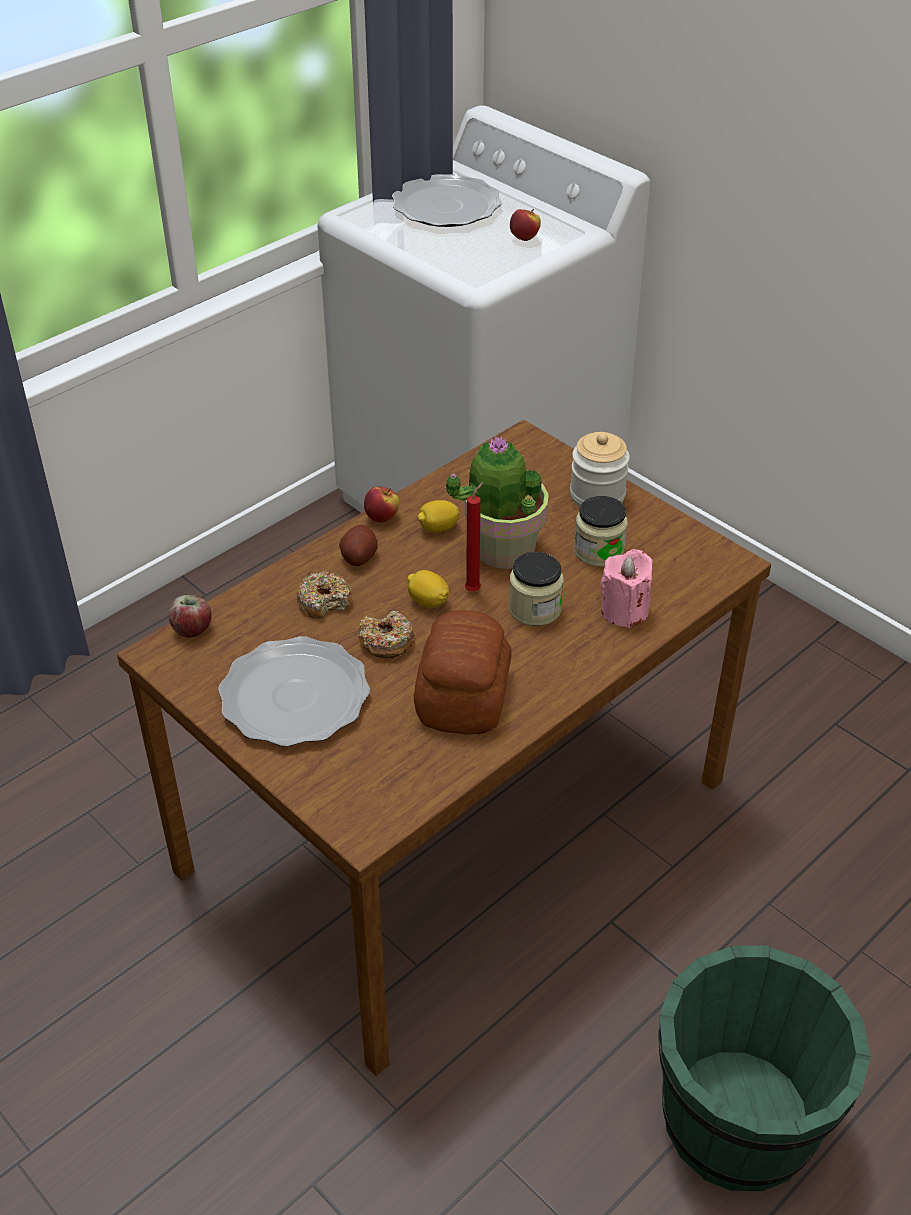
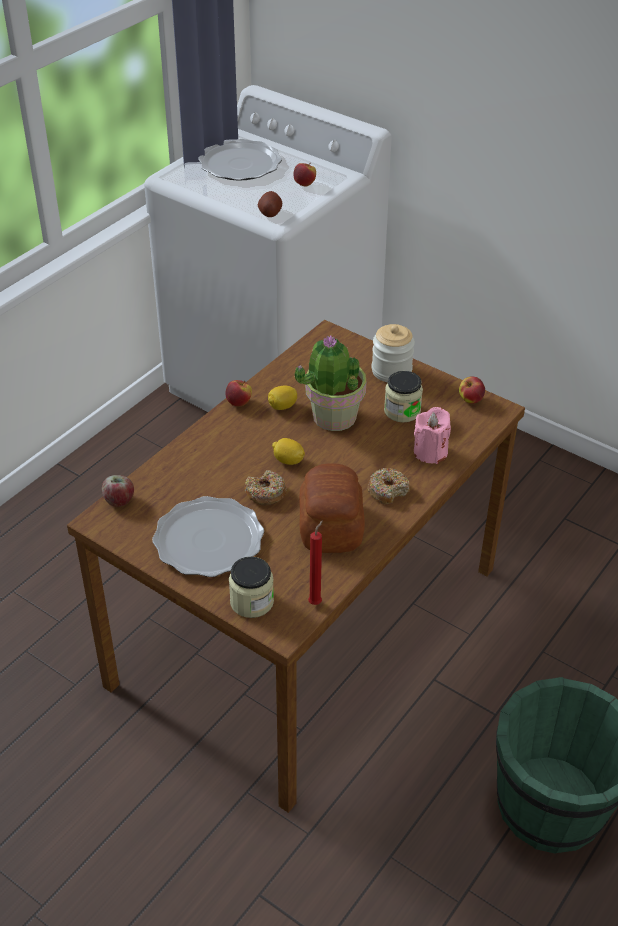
camera: 10 degrees left, 0 degrees up
(324, 601) = (212, 469): donut -> donut (388, 490)
(359, 557) = (229, 433): potato -> potato (270, 213)
(474, 590) = (320, 448): red candle -> red candle (316, 602)
(535, 609) = (366, 458): jar -> jar (252, 602)
(697, 546) = (470, 400): none -> apple

